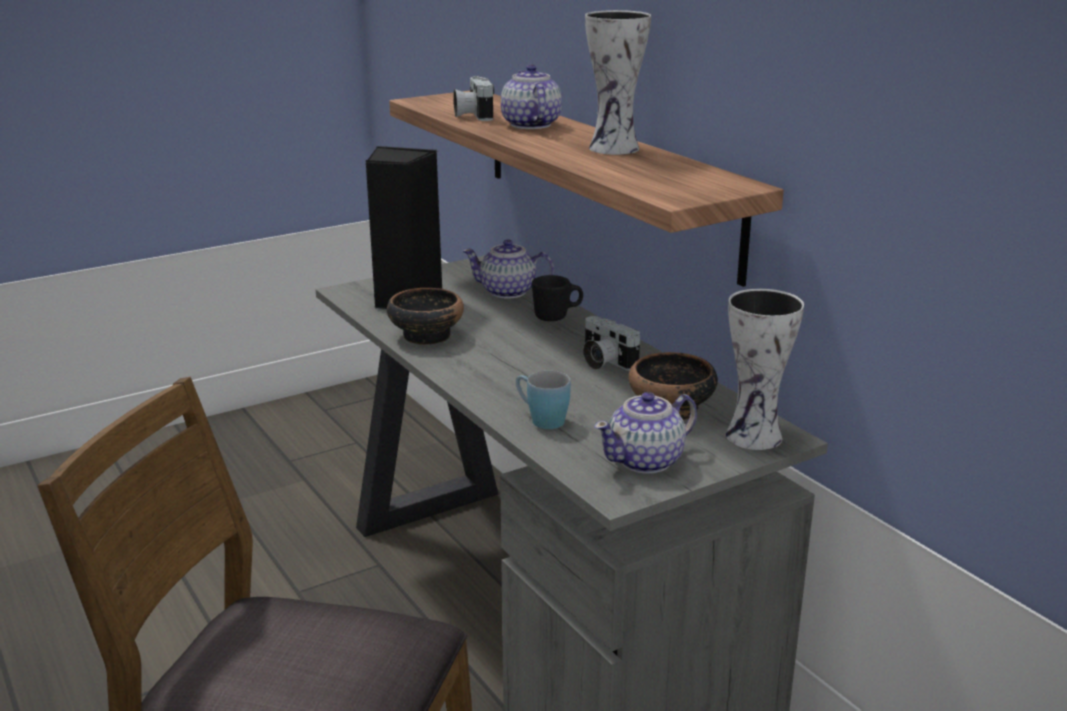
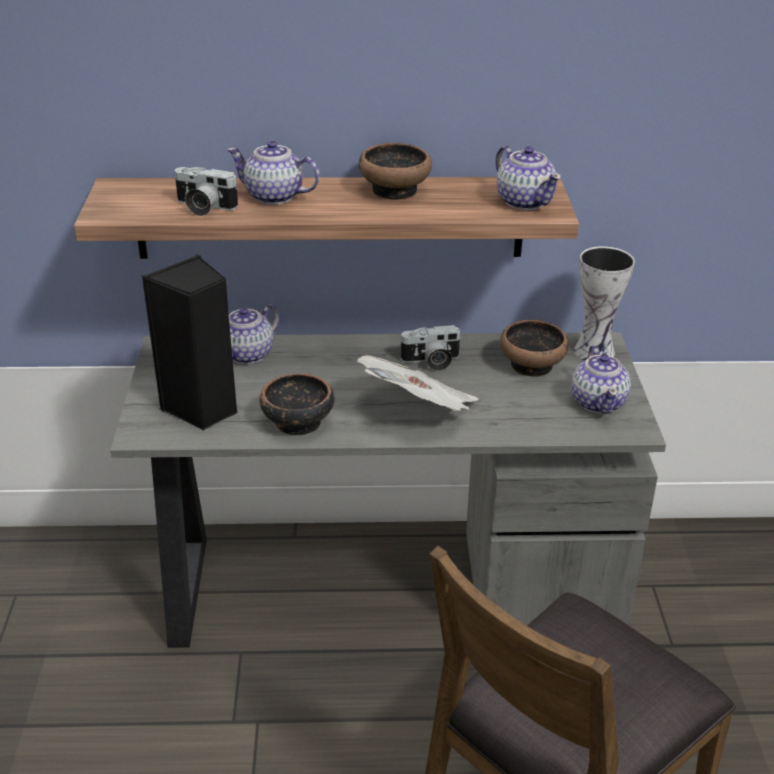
camera: 60 degrees left, 10 degrees up
(509, 377) = (420, 410): none -> newspaper
(541, 419) = (504, 421): blue mug -> none
(557, 316) = (326, 351): black mug -> none
(616, 149) = (395, 190): vase -> bowl
(682, 186) = (525, 201): none -> teapot

